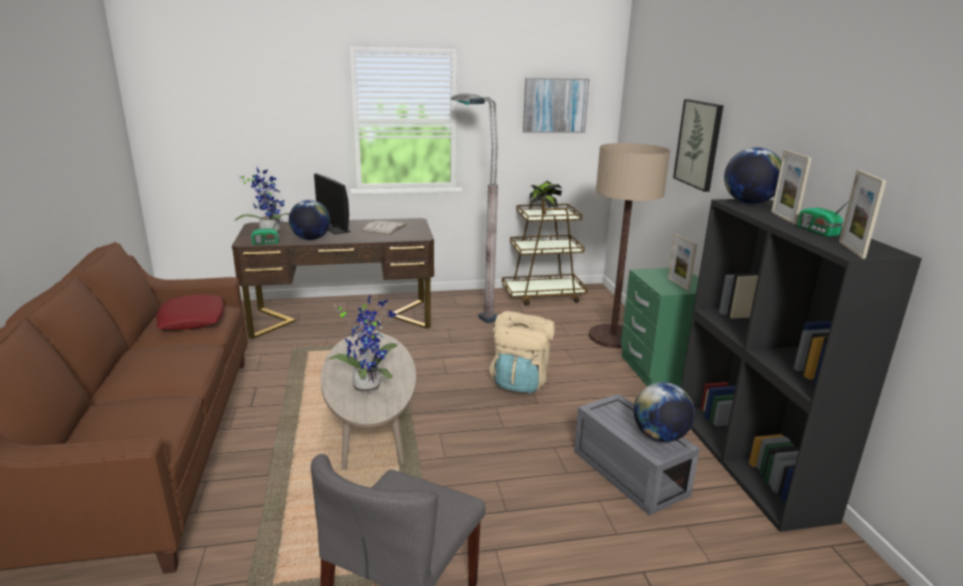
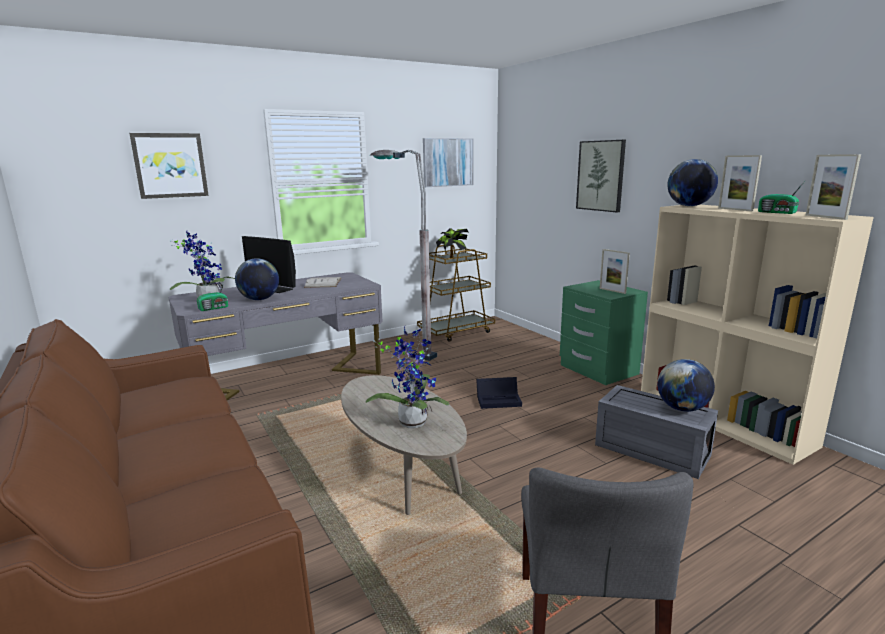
camera: 20 degrees left, 5 degrees down
(192, 319) = (174, 394): red pillow -> none
(258, 101) = (170, 165): none -> picture
(342, 318) = (287, 381): brown desk -> grey desk
(520, 381) = (499, 400): beige backpack -> black storage box
(613, 337) = (540, 352): floor lamp -> none
(750, 461) = (724, 420): black bookcase -> beige bookcase

